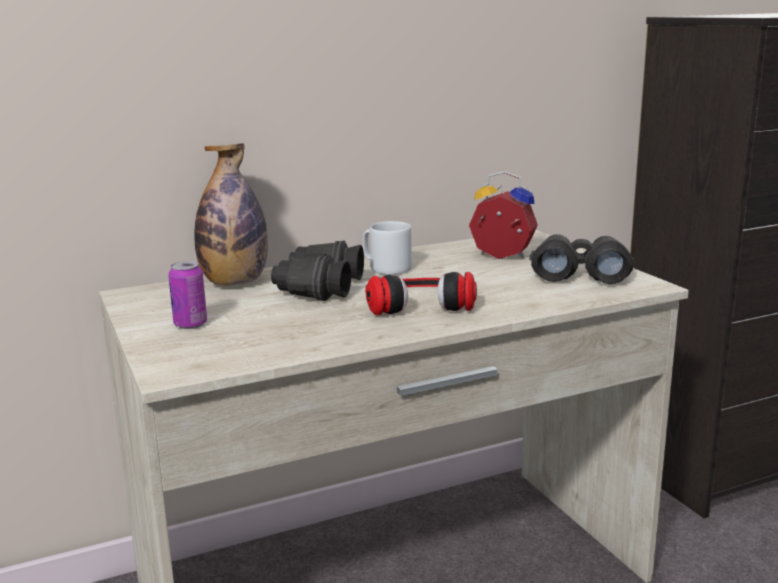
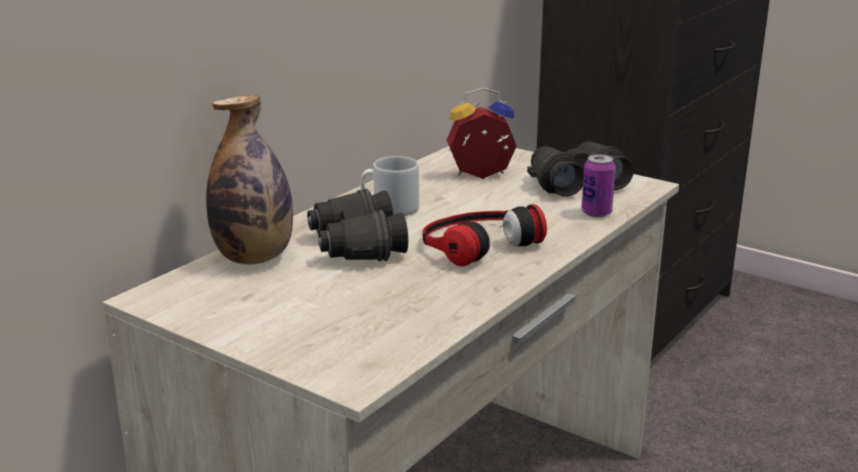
camera: 30 degrees left, 5 degrees up
(190, 324) = (285, 319): can -> can (596, 213)

